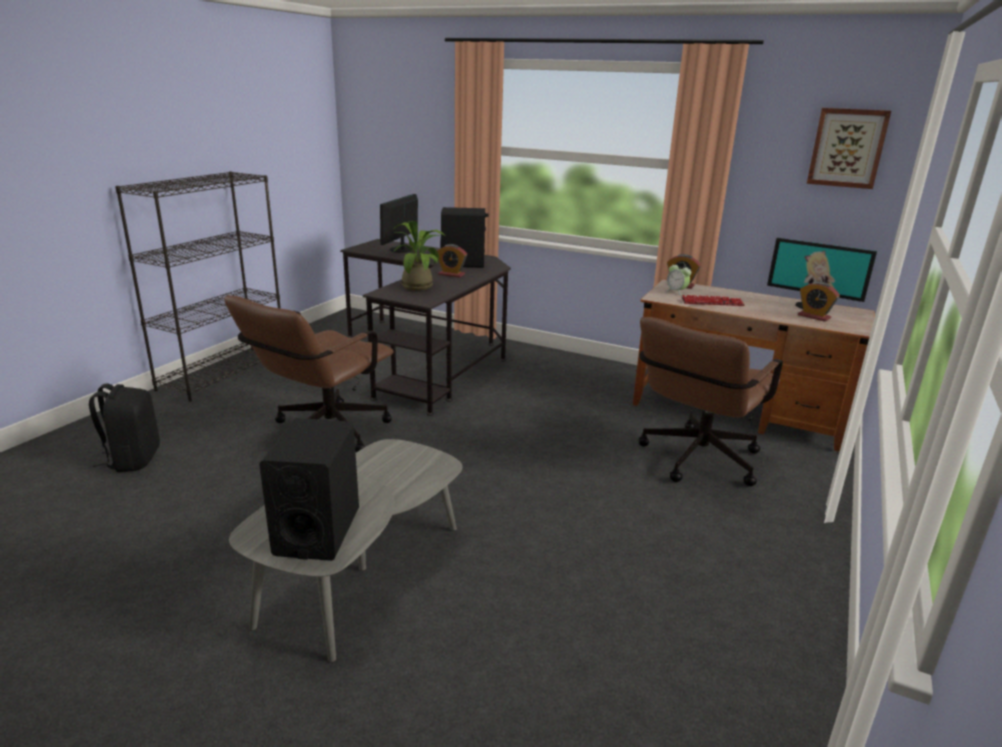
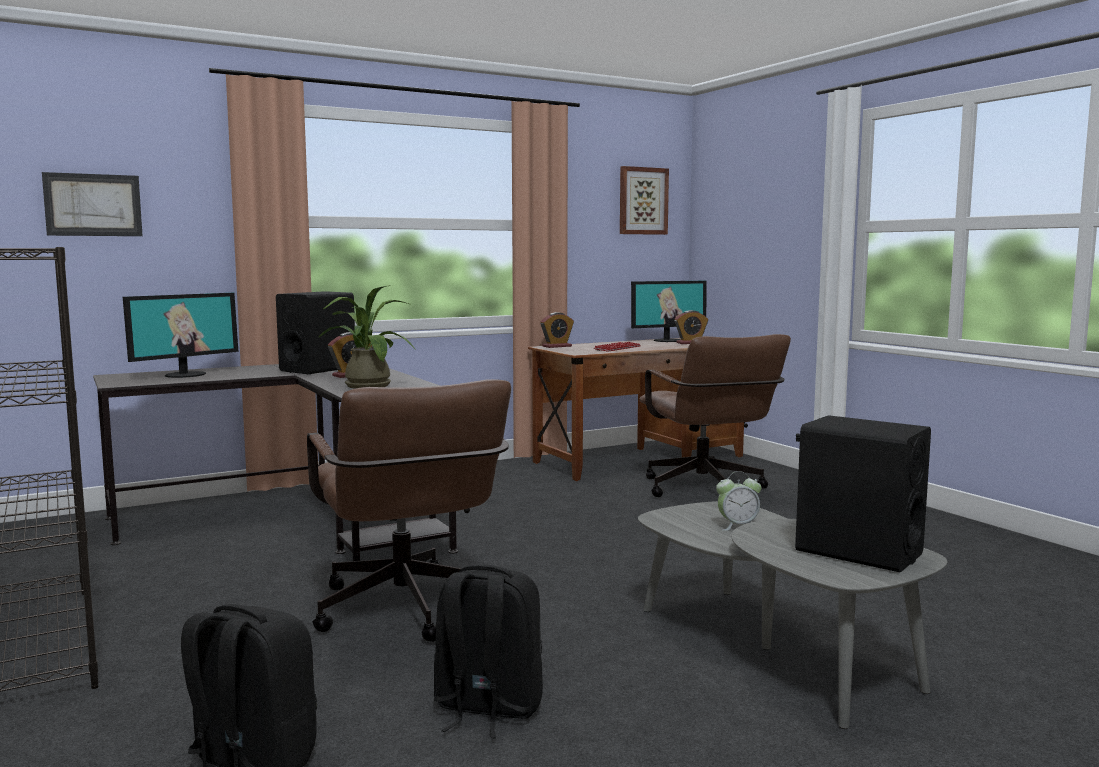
camera: 55 degrees left, 15 degrees down
(216, 495) = (486, 708): none -> black backpack
(392, 133) = (93, 205): none -> picture
(401, 249) = (185, 375): monitor -> monitor turned 105 degrees counterclockwise
(676, 292) = (572, 349): alarm clock -> alarm clock (738, 526)

